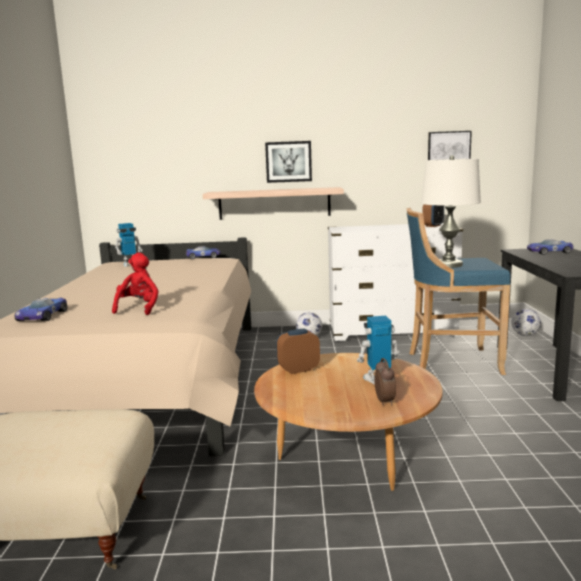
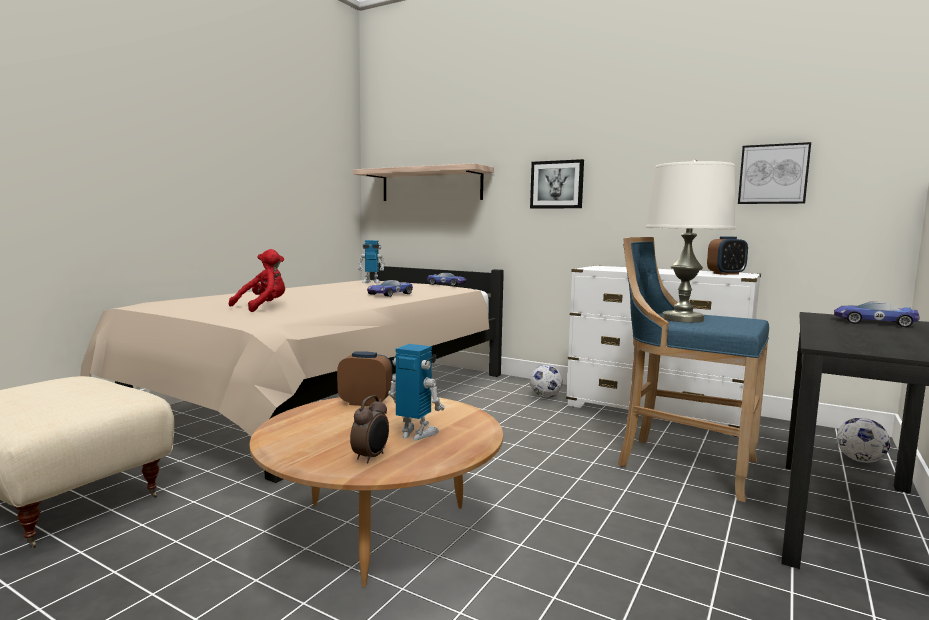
camera: 30 degrees right, 5 degrees down
(41, 316) = (189, 301): toy car -> toy car (389, 294)
(274, 203) = (537, 233): shelf -> shelf (431, 185)

